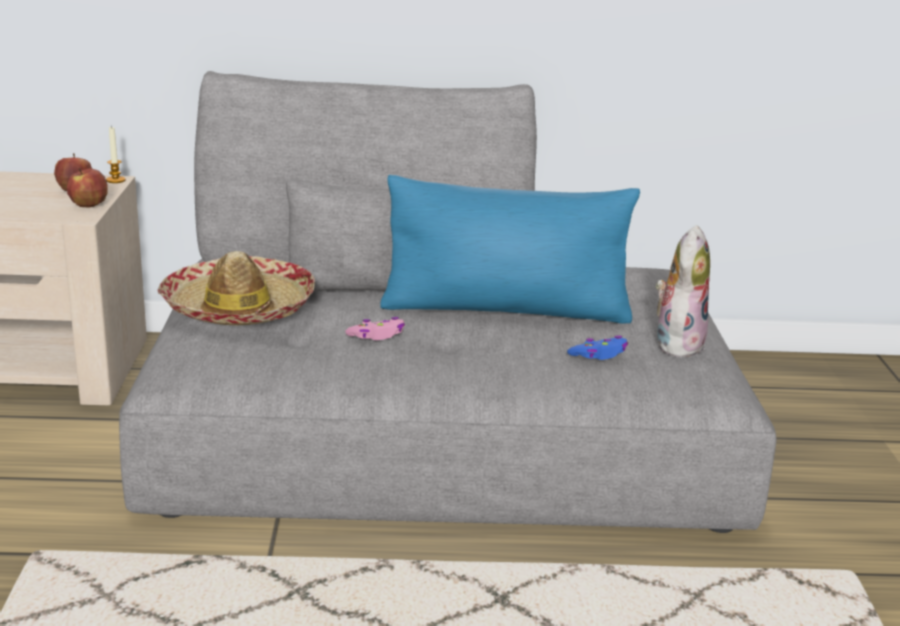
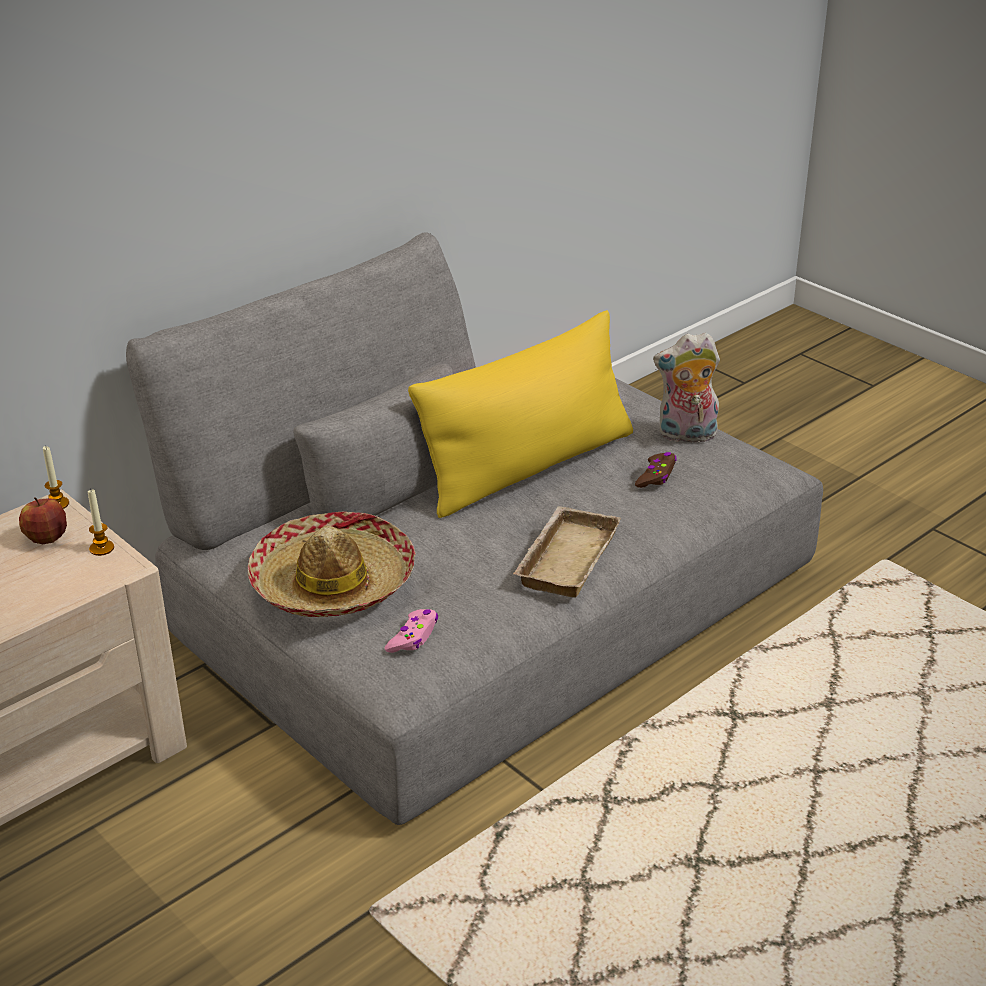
camera: 40 degrees left, 10 degrees up
(89, 205) = (101, 548): apple -> candle
(377, 335) = (483, 547): pink game controller -> pink game controller (413, 637)
(422, 366) = (565, 558): none -> beige tray
(505, 310) = (528, 467): blue pillow -> yellow pillow
(599, 355) = (656, 476): blue game controller -> brown game controller
(677, 343) = (686, 436): plush toy -> plush toy turned 75 degrees counterclockwise

